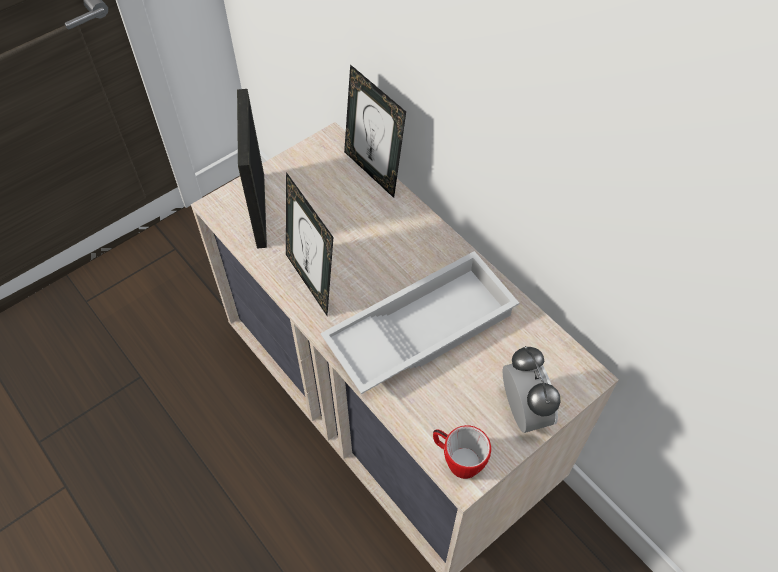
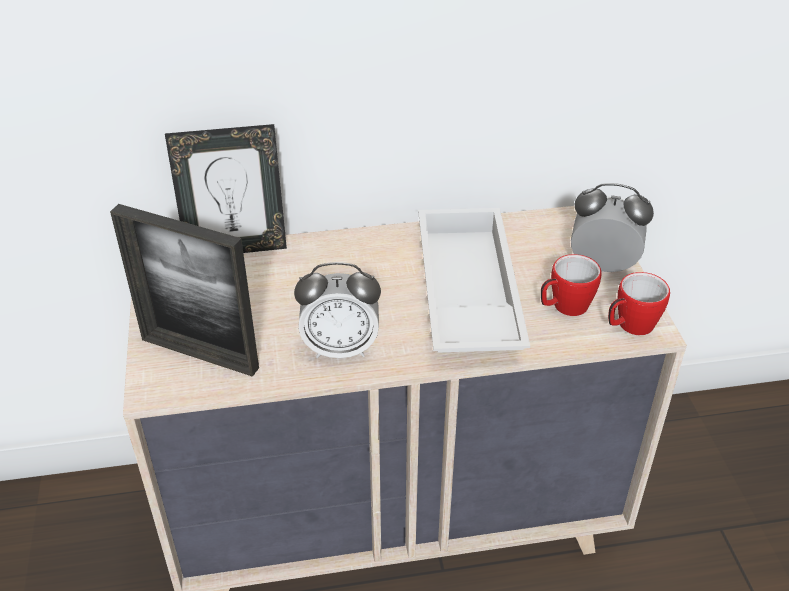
camera: 60 degrees left, 15 degrees down
(312, 281) = (340, 348): picture frame -> alarm clock
(449, 403) = (564, 307): none -> mug

